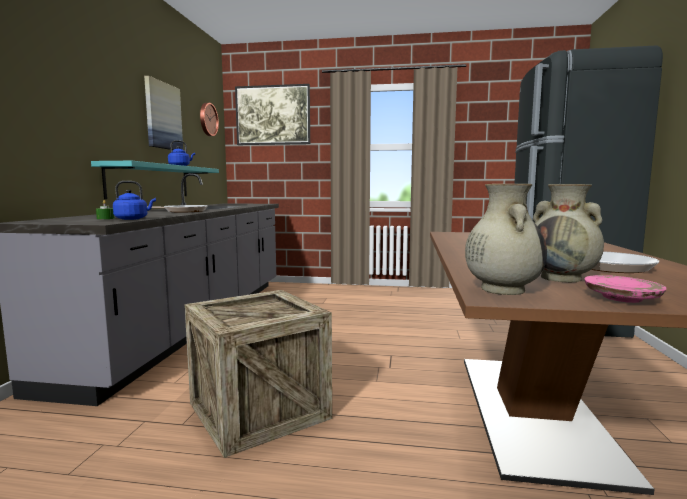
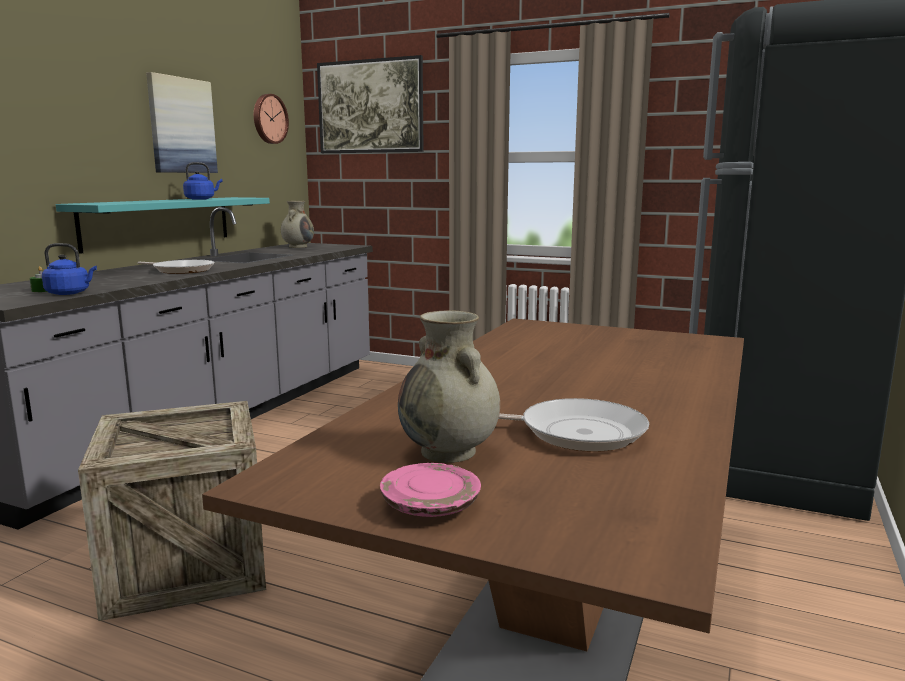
camera: 15 degrees right, 5 degrees up
(502, 289) = (313, 467): beige vase -> beige vase (298, 247)

